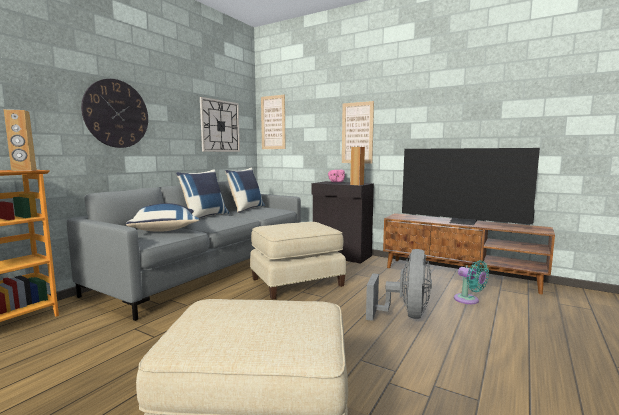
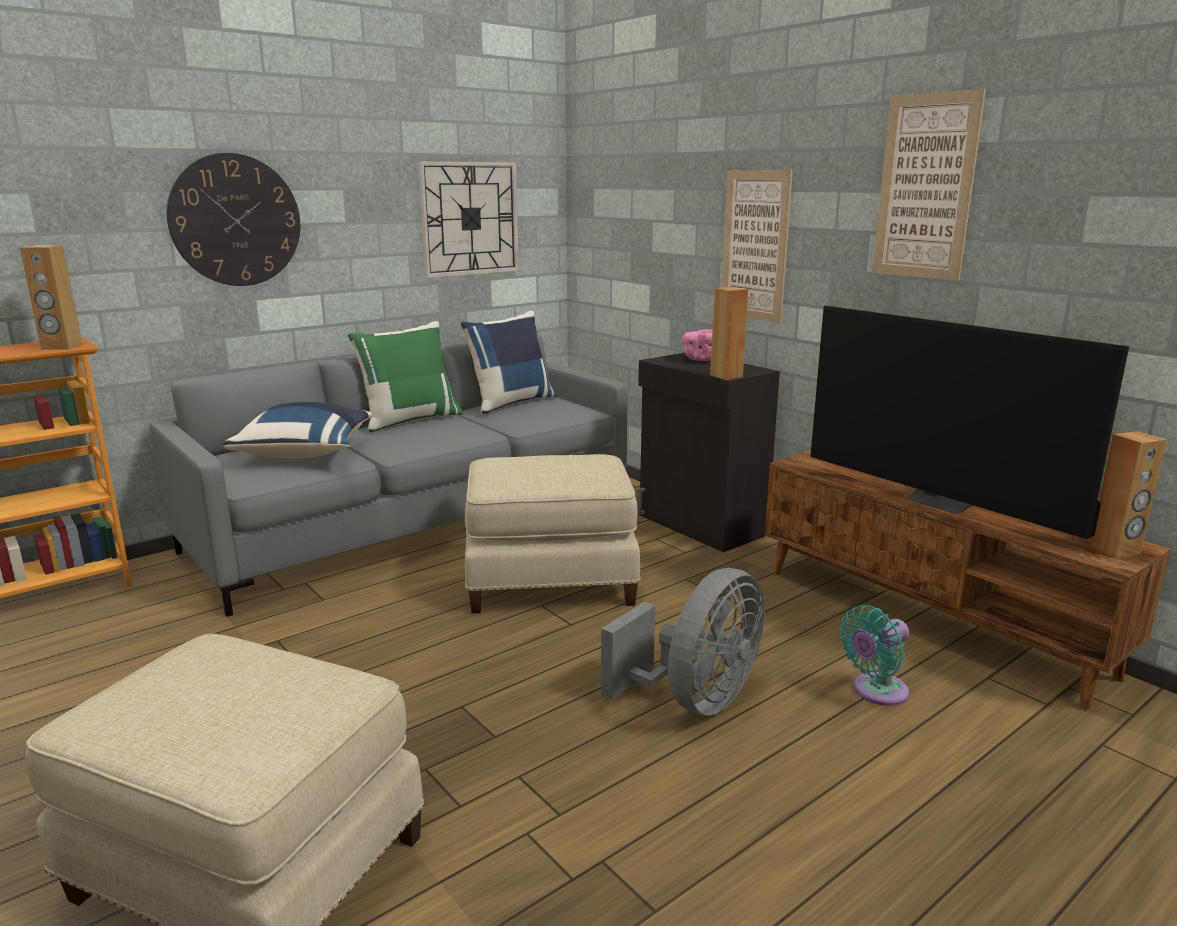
camera: 20 degrees right, 10 degrees up
(204, 216) = (409, 420): blue pillow -> green pillow
(273, 122) = (596, 203): picture -> picture (925, 187)
(468, 300) = (875, 692): turquoise fan -> turquoise fan turned 75 degrees clockwise
(538, 229) = (1115, 550): none -> brown speaker

